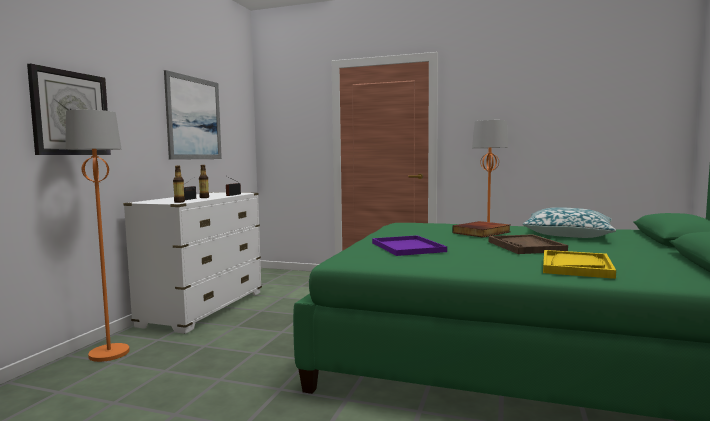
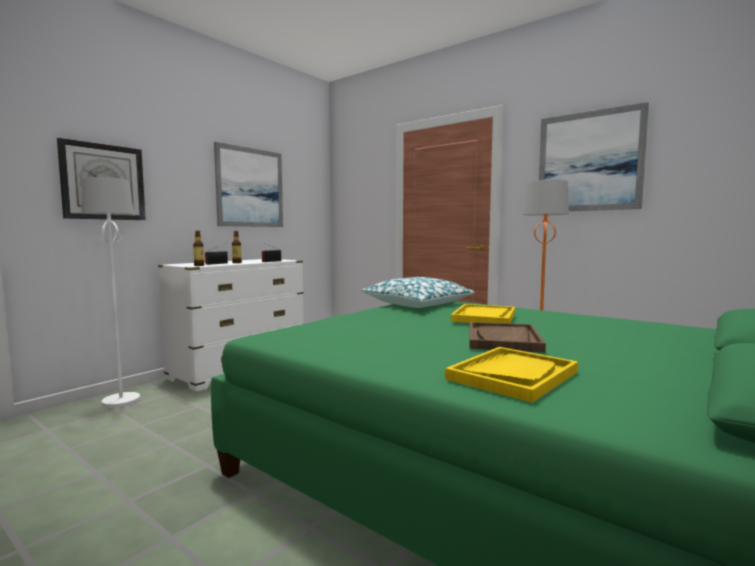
camera: 20 degrees right, 0 degrees up
(109, 353) = (121, 401): orange floor lamp -> white floor lamp
(409, 247) = (363, 327): purple tray -> none
(482, 232) = (484, 317): book -> yellow tray
(512, 104) = (589, 161): none -> picture
(568, 234) = (602, 328): pillow -> pillow (417, 304)

